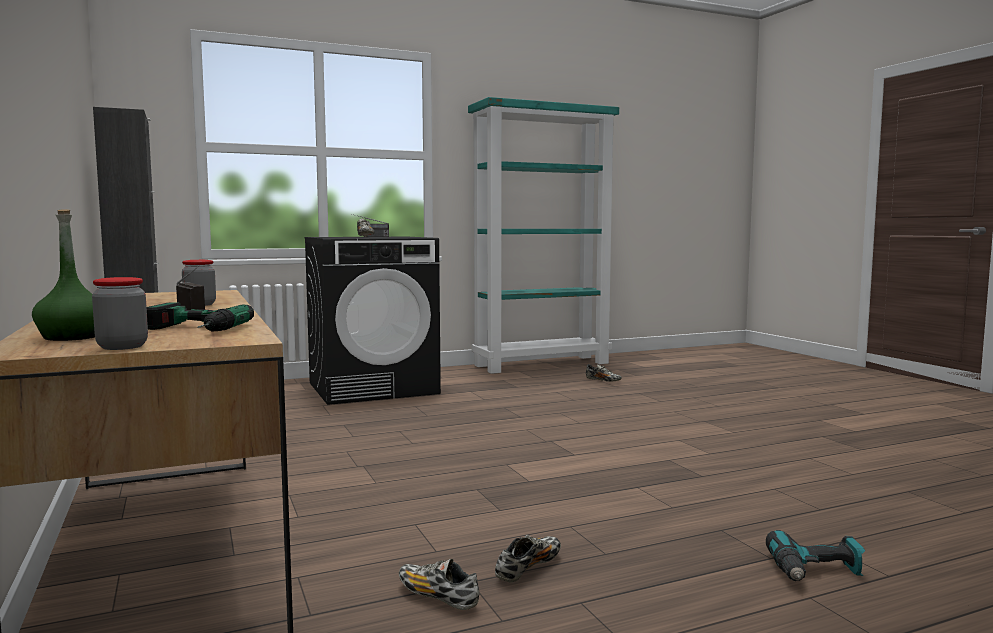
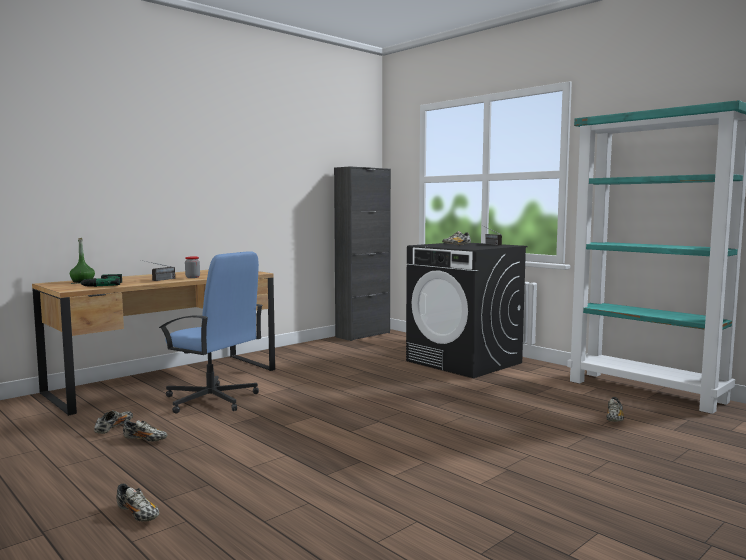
camera: 70 degrees right, 0 degrees up
(122, 347) = (56, 286): jar -> none
(359, 515) = (211, 400): none -> blue office chair
(816, 572) = (138, 515): power drill -> shoe

